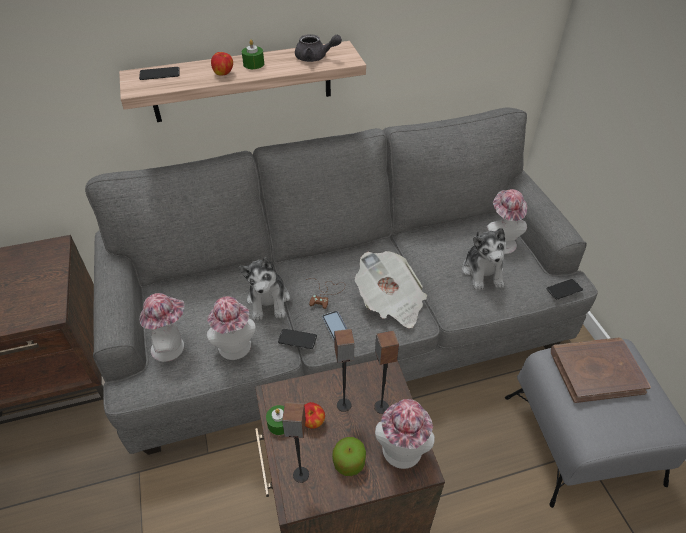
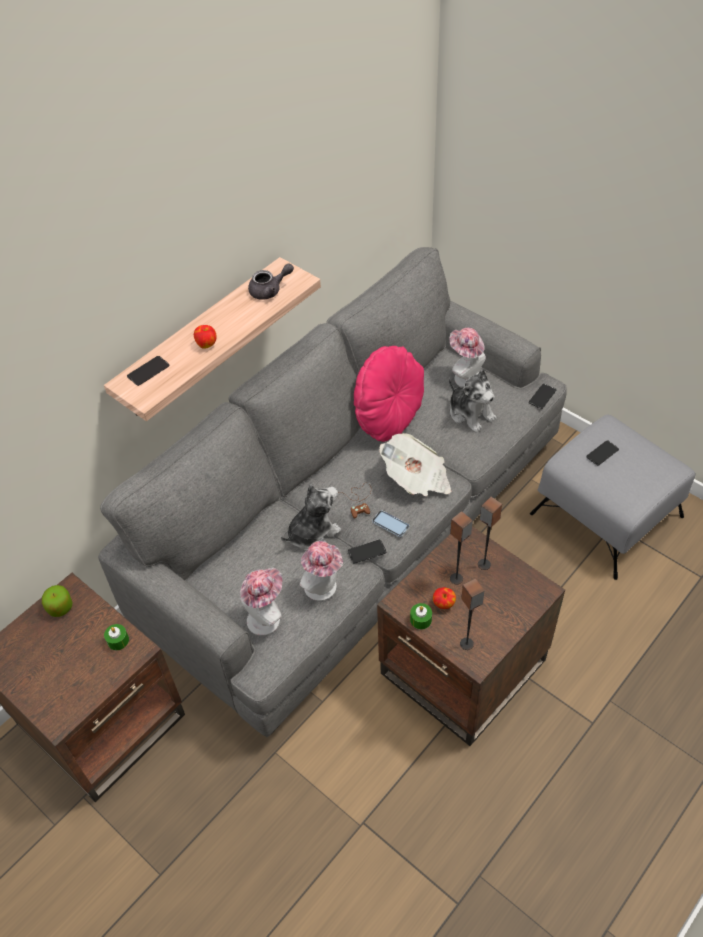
camera: 30 degrees left, 5 degrees up
(253, 64) = (222, 322): green candle -> green candle (118, 640)
(268, 301) = (312, 533): plush toy -> plush toy turned 90 degrees counterclockwise
(349, 463) = (493, 616): apple -> apple (60, 607)
(401, 455) = (524, 589): hat -> none
(406, 245) = (389, 420): none -> pink pillow
(596, 371) = (602, 453): brown book -> phone

